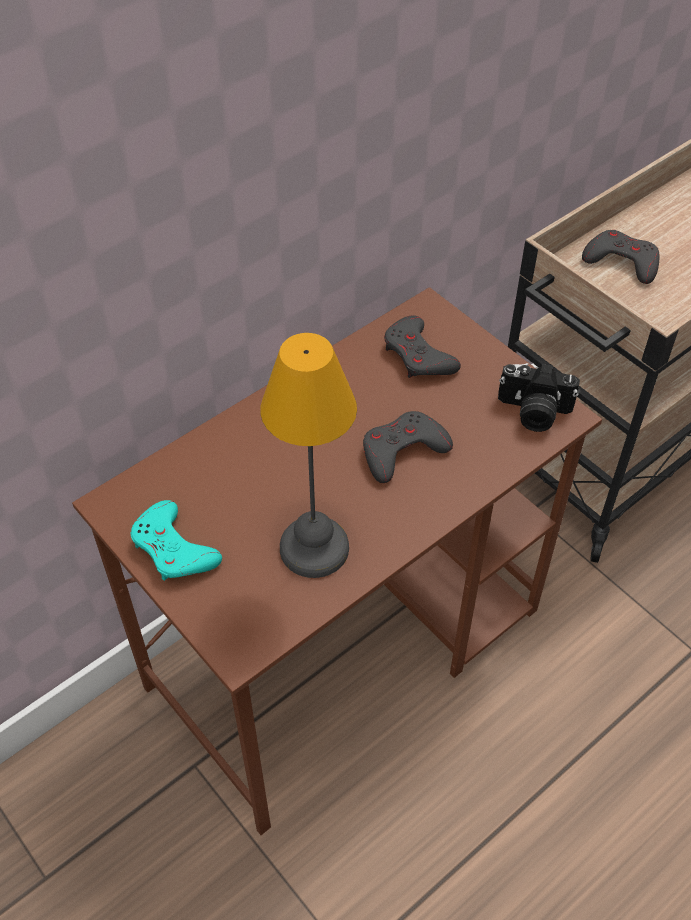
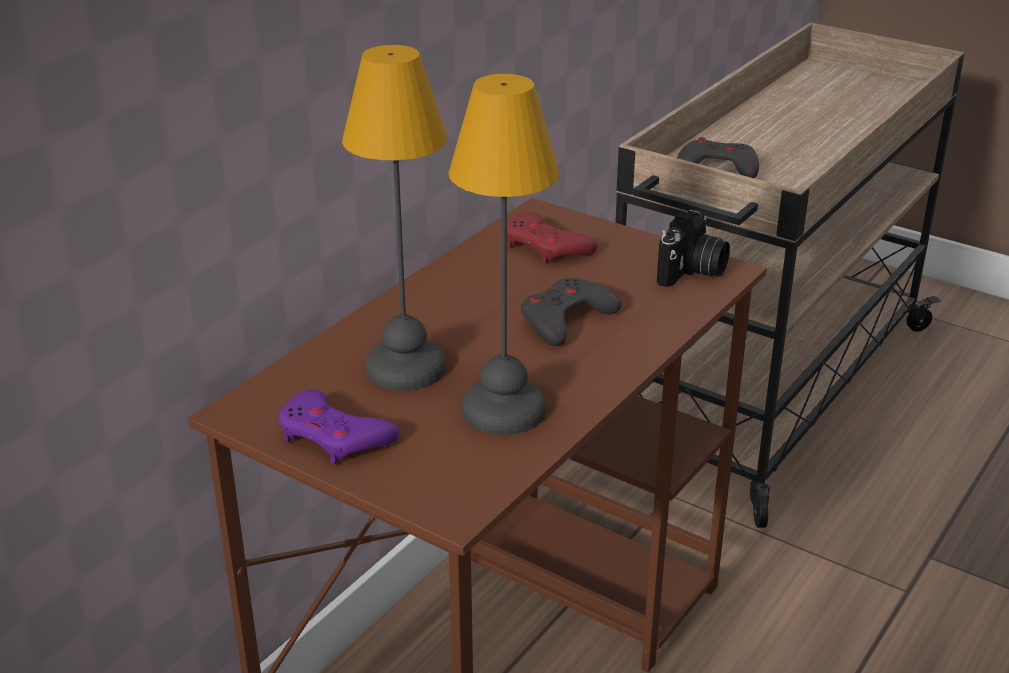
camera: 15 degrees left, 20 degrees down
(174, 549) = (334, 436): turquoise game controller -> purple game controller
(251, 481) = (403, 367): none -> table lamp
(418, 355) = (546, 247): grey game controller -> red game controller
(533, 412) = (692, 272): camera -> camera turned 60 degrees counterclockwise

